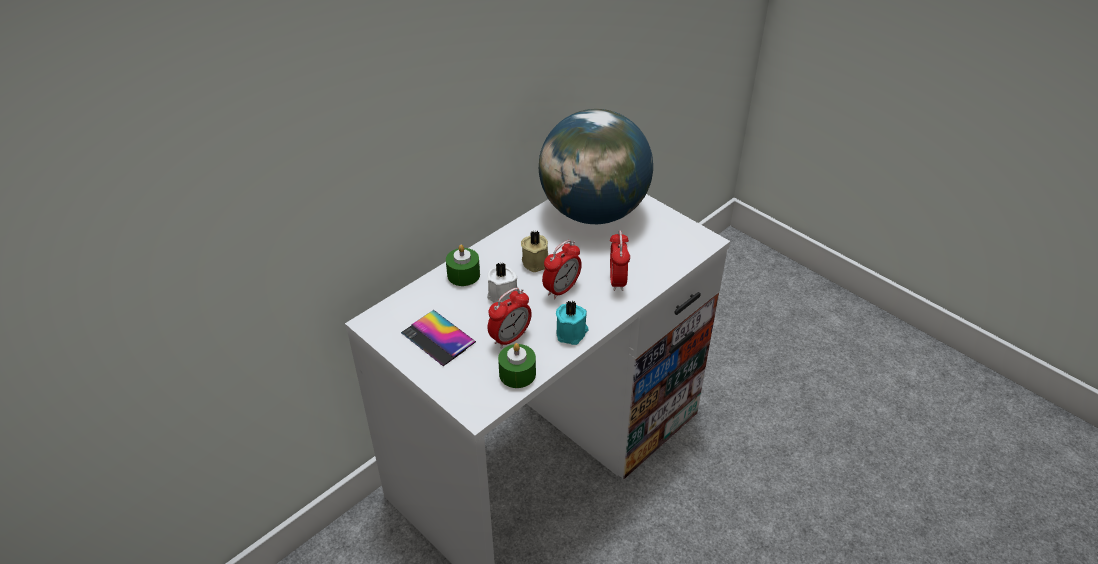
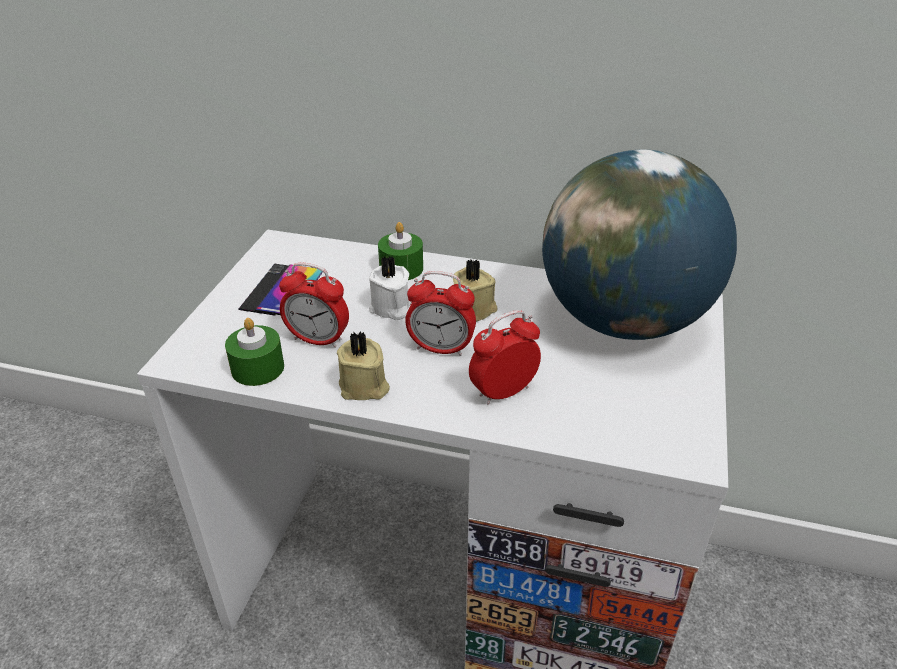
camera: 60 degrees right, 5 degrees down
(572, 333) = (364, 387): turquoise candle -> beige candle

